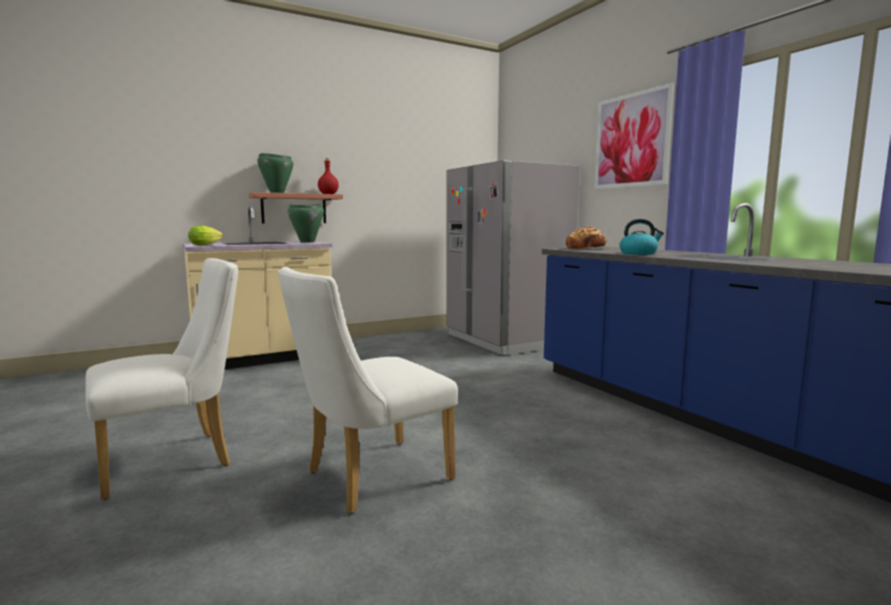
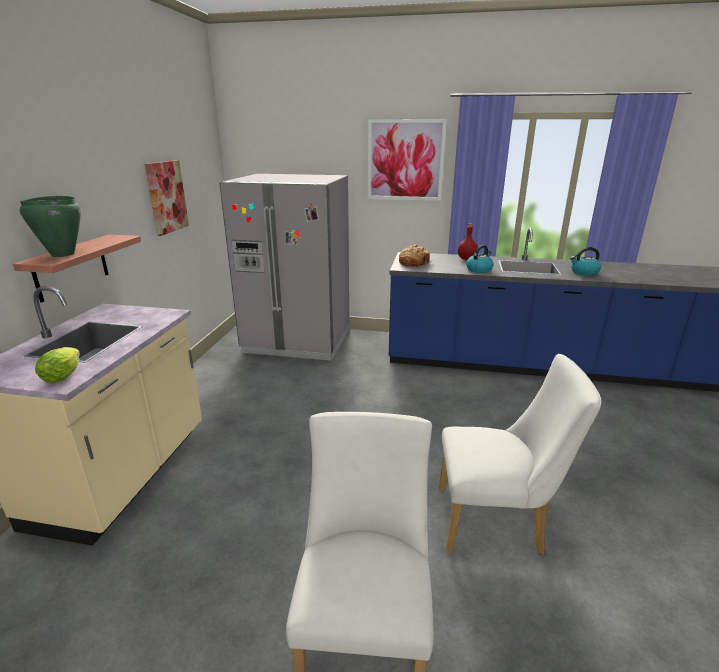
camera: 50 degrees left, 15 degrees up
(307, 242) = (140, 314): green cooking pot -> none
(328, 194) = (114, 237): red bottle -> red bottle (467, 259)
(369, 478) = (497, 521): white chair -> white chair turned 90 degrees counterclockwise
(408, 182) = (166, 197): none -> picture
(794, 263) = (584, 272): none -> kettle

